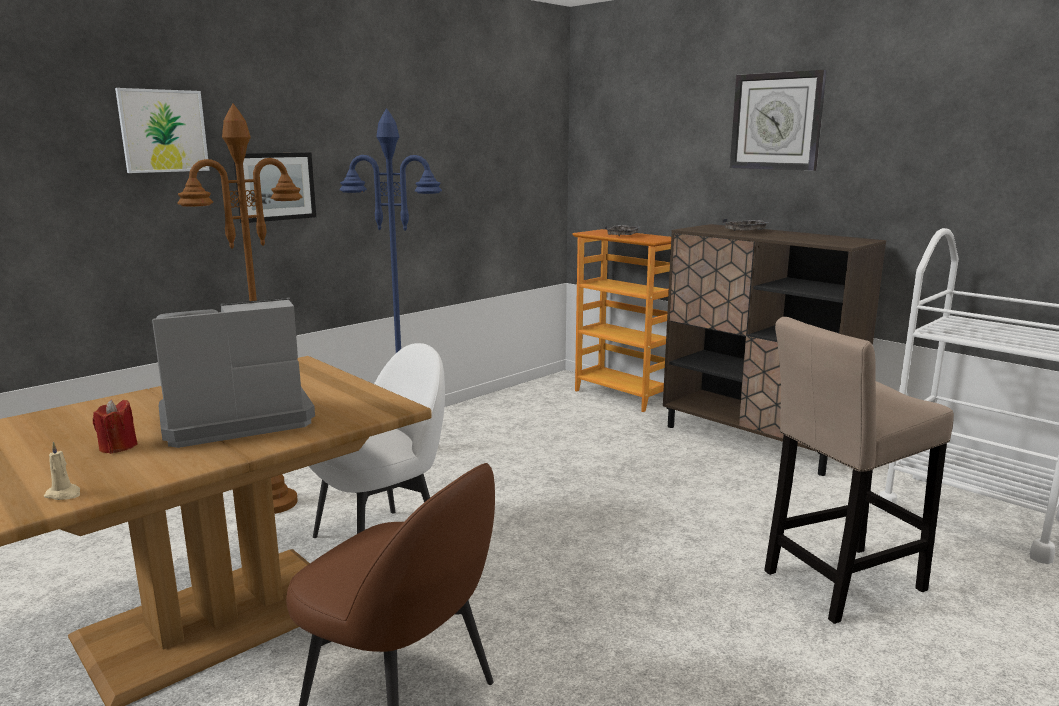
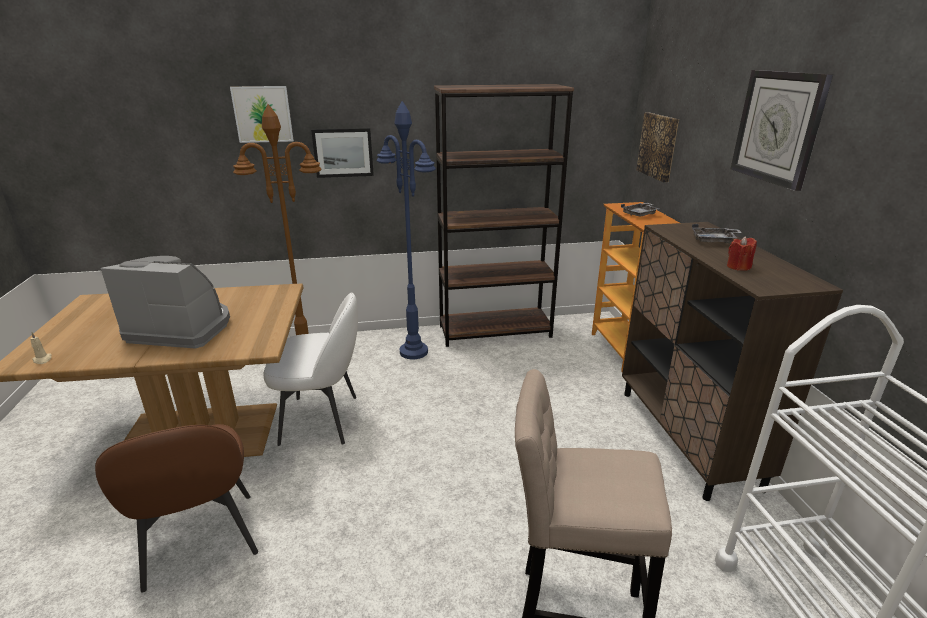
camera: 35 degrees right, 10 degrees up
(118, 447) = (111, 332): red candle -> red candle (738, 267)
(473, 412) = (495, 331): none -> brown bookcase
(615, 166) = (658, 146): none -> picture

